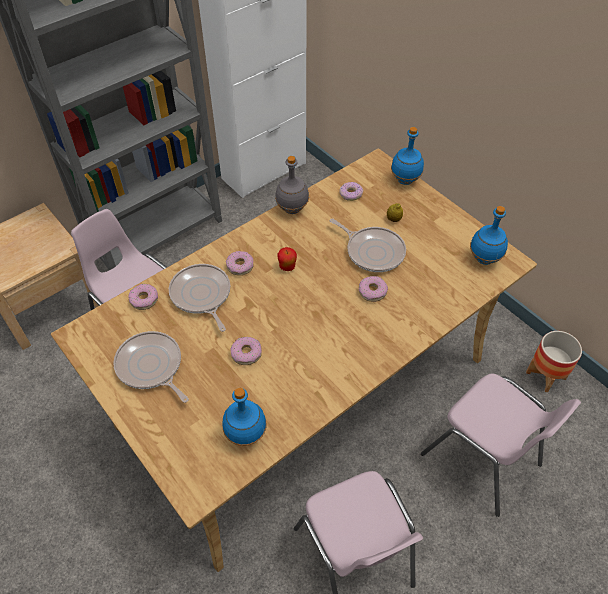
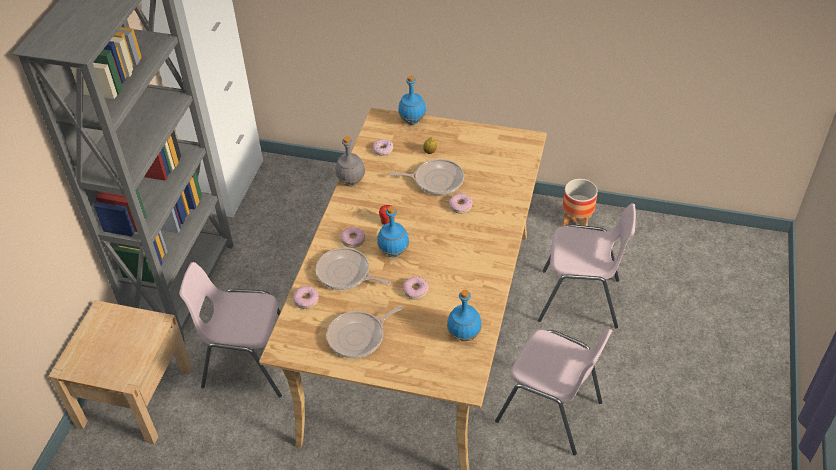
camera: 35 degrees left, 5 degrees down
(151, 367) = (359, 337): frying pan -> frying pan turned 45 degrees counterclockwise
(485, 259) = (512, 146): blue bottle -> blue bottle (394, 252)

